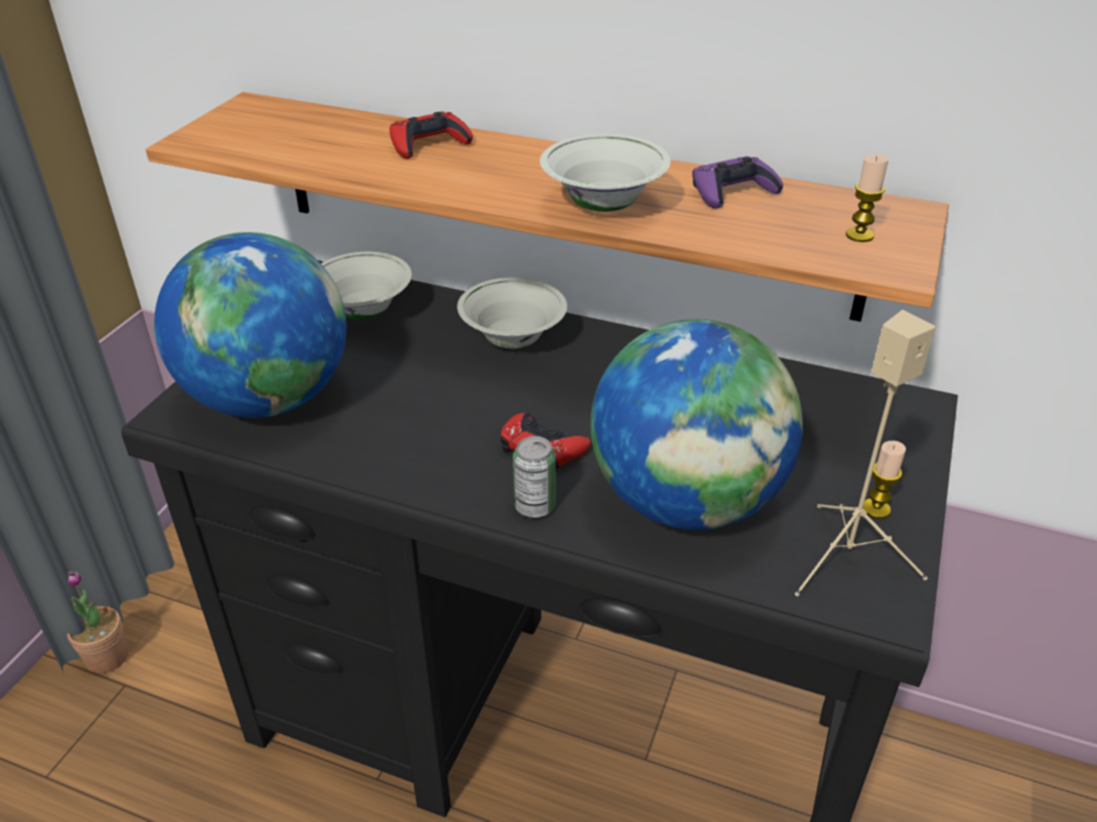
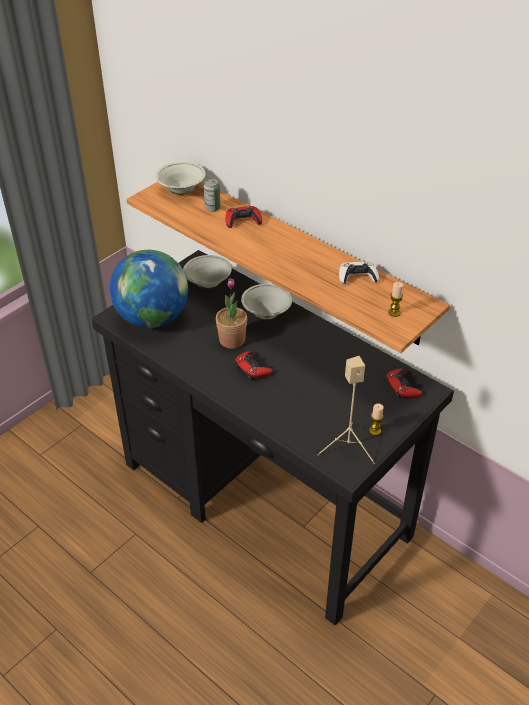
camera: 20 degrees right, 5 degrees up
(107, 657) = (77, 409): potted plant -> potted plant (232, 340)
(534, 506) = (236, 392): can -> can (212, 208)
(603, 206) = (297, 272): white bowl -> white bowl (182, 191)
(686, 501) = (298, 406): globe -> none
(733, 192) = (357, 277): purple game controller -> white game controller
(863, 411) = (402, 387): none -> red game controller

